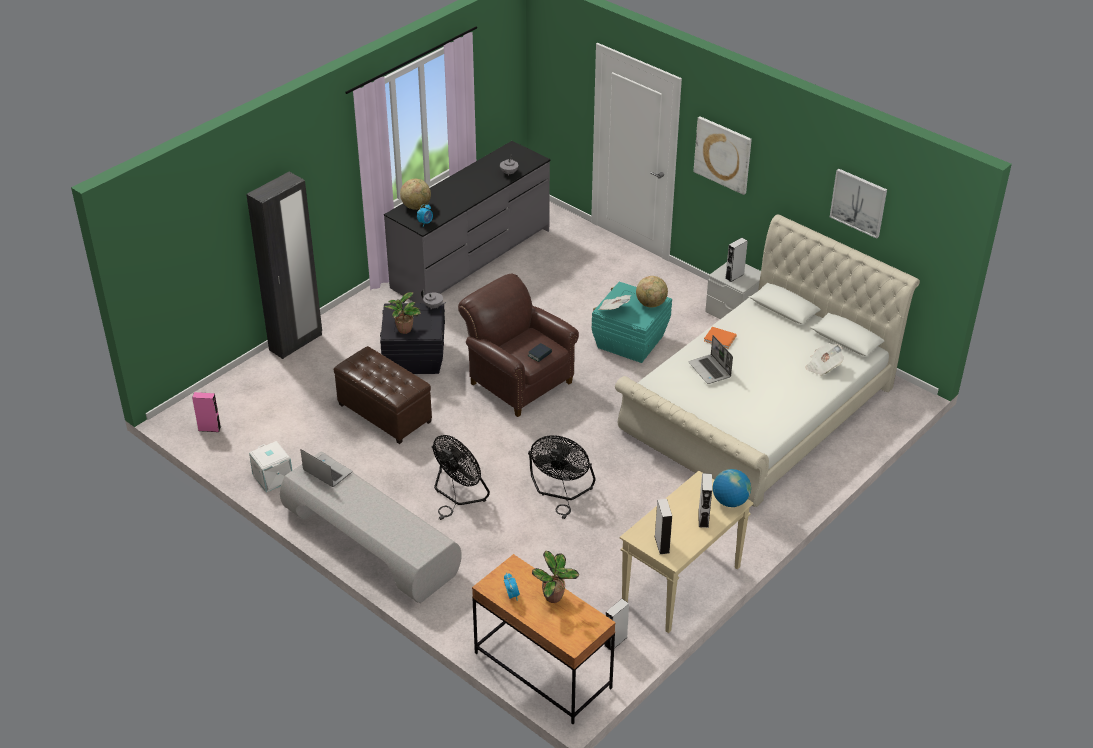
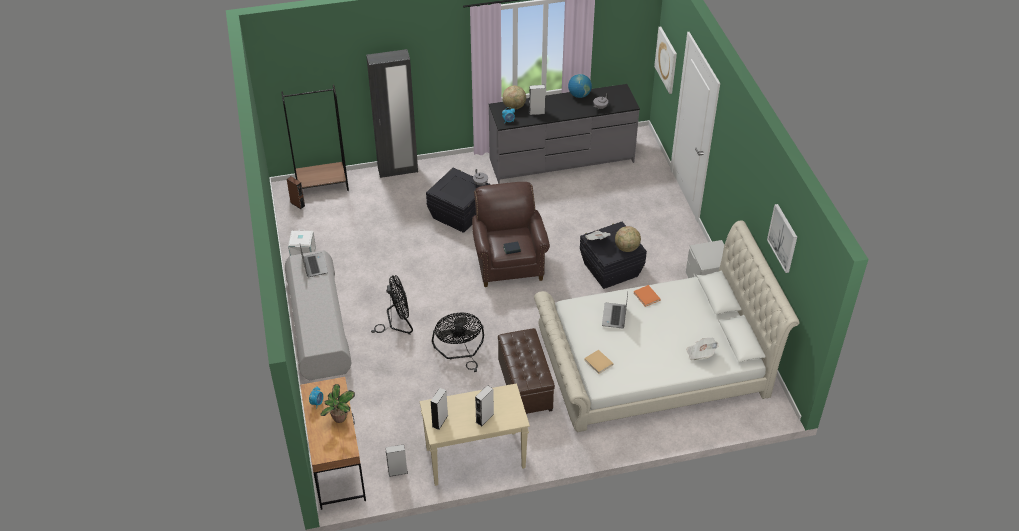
camera: 35 degrees right, 5 degrees up
(209, 428) = (297, 204): pink speaker -> brown speaker
(220, 396) = (322, 186): none -> clothes rack
(385, 413) = (406, 243): brown ottoman -> brown ottoman (525, 385)
(403, 330) = (446, 191): potted plant -> none
(560, 491) = (461, 352): black fan -> black fan turned 60 degrees counterclockwise
(629, 342) = (610, 269): turquoise storage box -> black storage box
(723, 154) = (729, 156): picture -> picture (666, 60)
(730, 501) = (514, 416): globe -> globe (579, 95)
(734, 276) = (707, 255): grey speaker -> grey speaker (536, 112)
(739, 420) = (599, 363): none -> beige book

